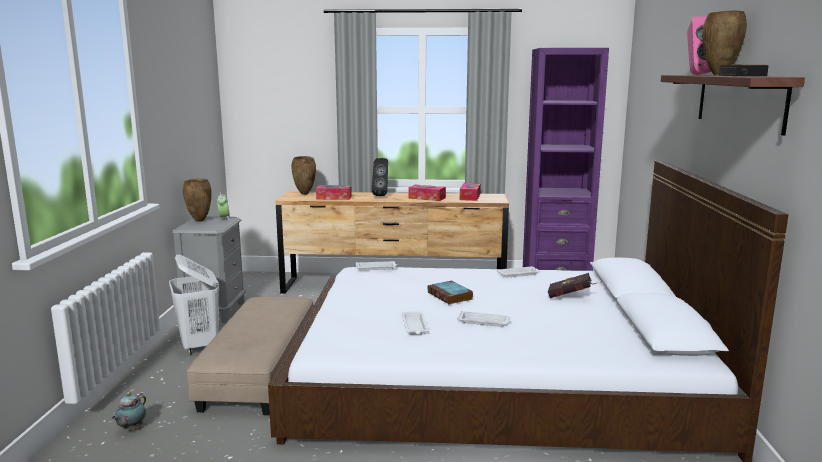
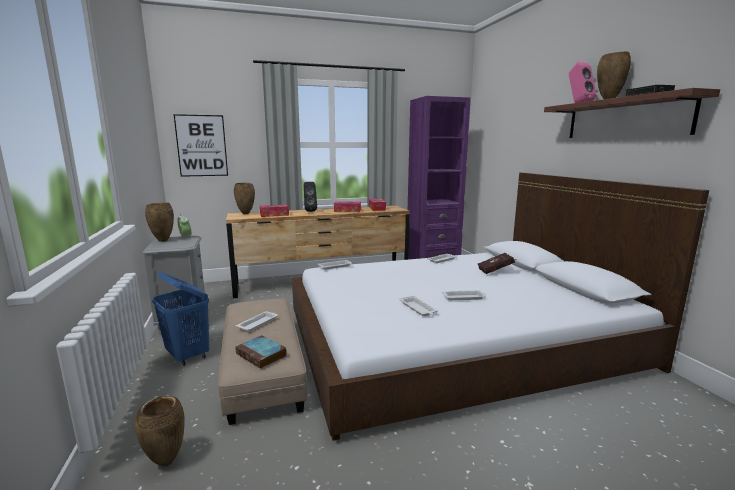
camera: 20 degrees left, 0 degrees up
(131, 429) = (166, 461): teapot -> brown vase
(199, 346) = (188, 356): white laundry basket -> blue laundry basket
(259, 320) = (258, 323): none -> white tray
(265, 110) = (201, 146): none -> picture
(451, 296) = (417, 281): book -> book (262, 355)

